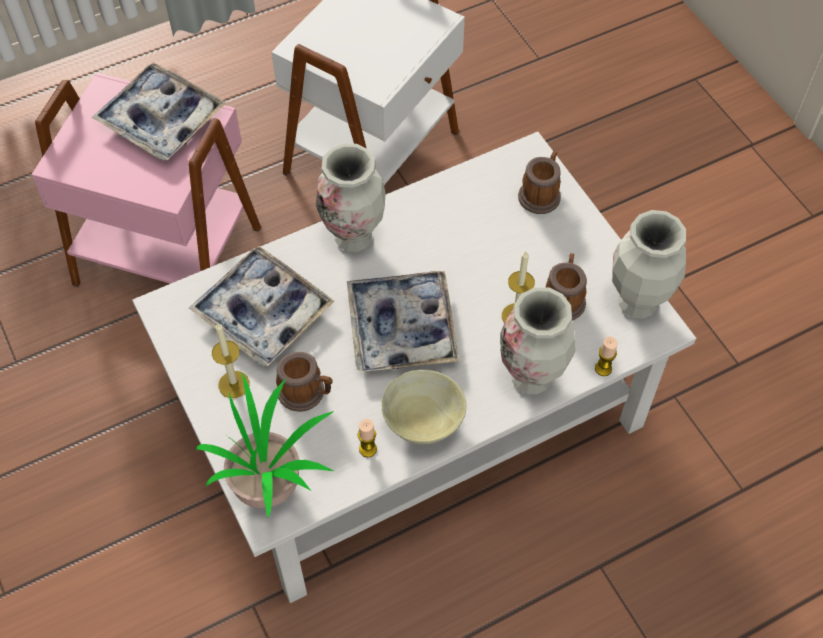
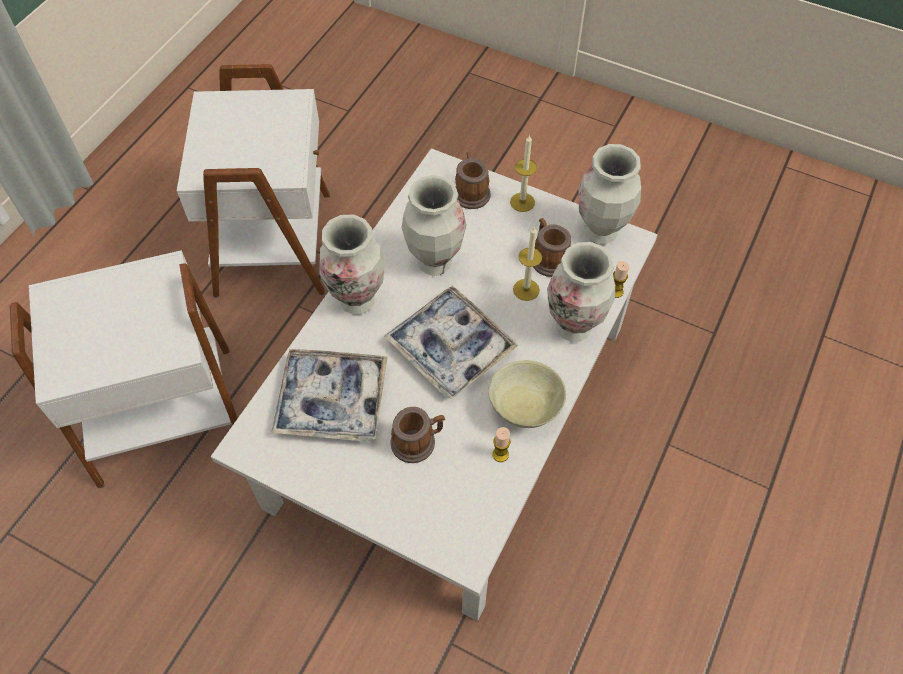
camera: 35 degrees left, 0 degrees up
(161, 119) = (123, 293): tray -> none
(169, 252) = (165, 411): pink side table -> white side table
(234, 384) = (354, 471): candle -> candle (522, 202)
(272, 483) = (449, 529): potted plant -> none
(450, 242) = (434, 263): none -> vase

